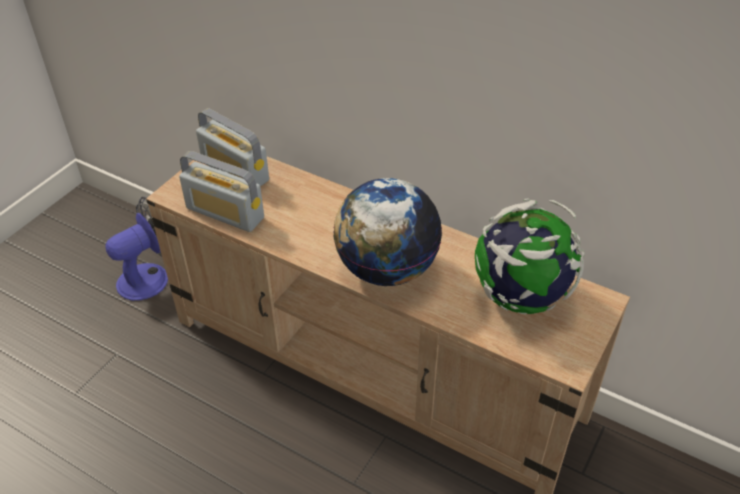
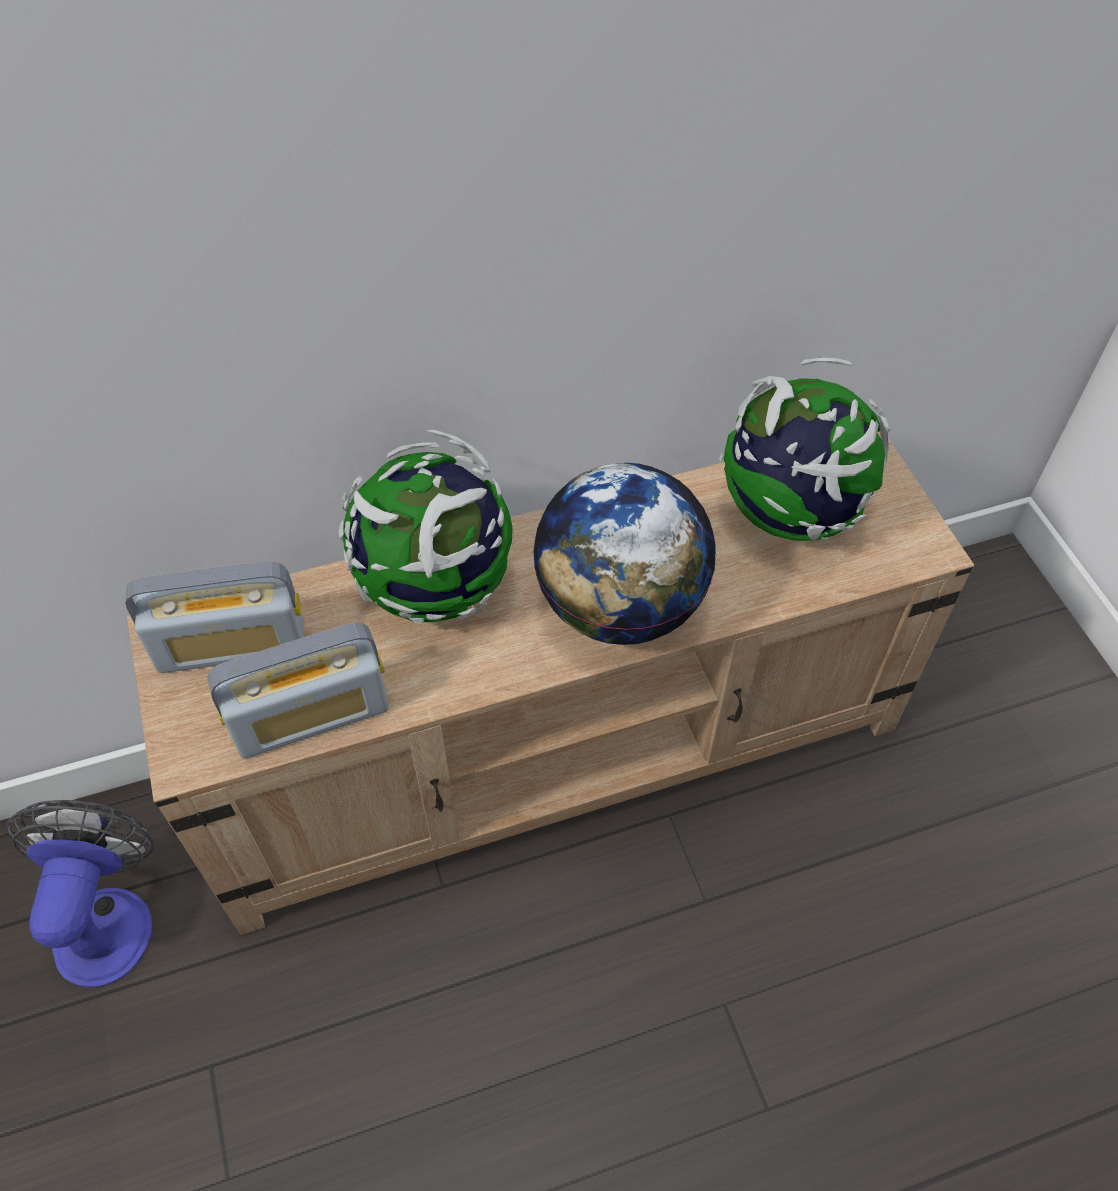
camera: 50 degrees left, 10 degrees up
(328, 207) = (436, 587): none -> globe

